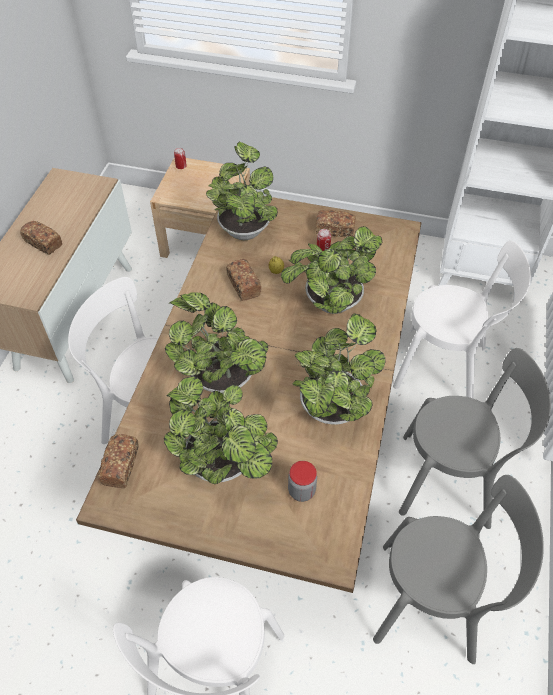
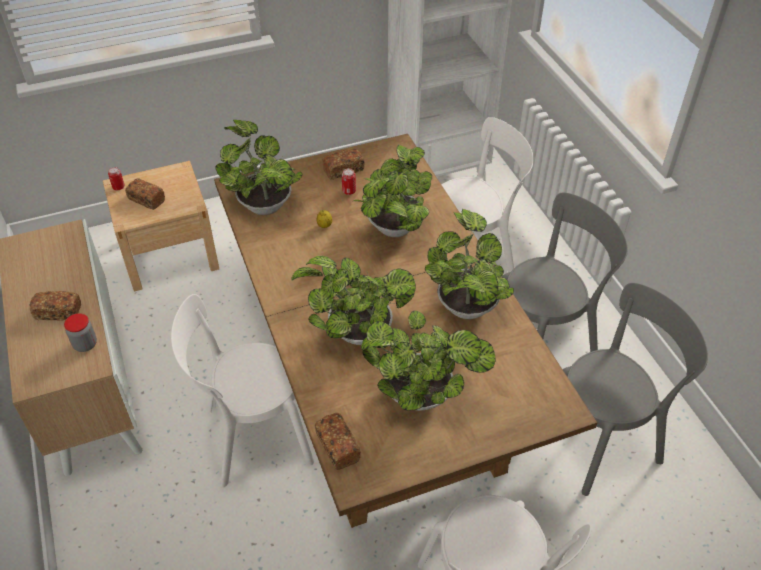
camera: 35 degrees left, 5 degrees down
(243, 285) = (306, 250): bread -> bread (146, 200)
(301, 491) = (499, 378): jar -> jar (85, 344)

